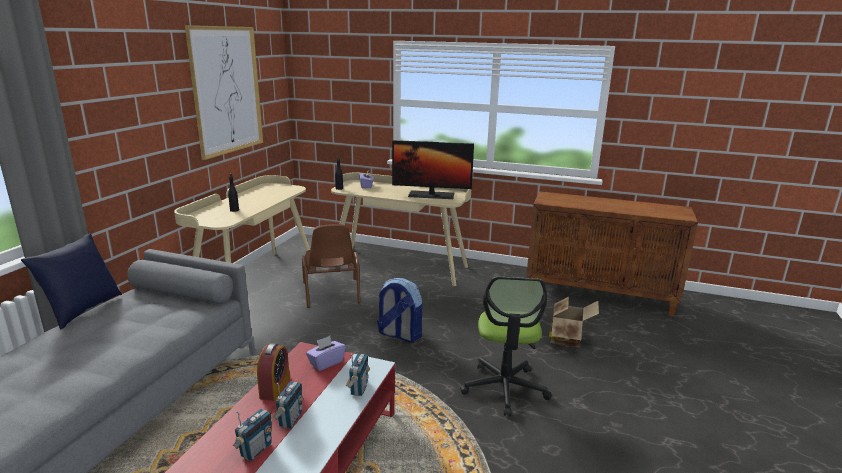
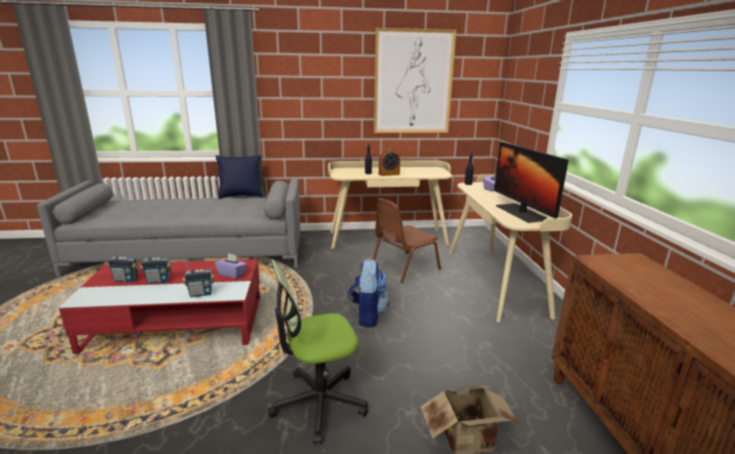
camera: 65 degrees right, 0 degrees up
(275, 387) = (195, 267): alarm clock -> alarm clock (389, 174)

